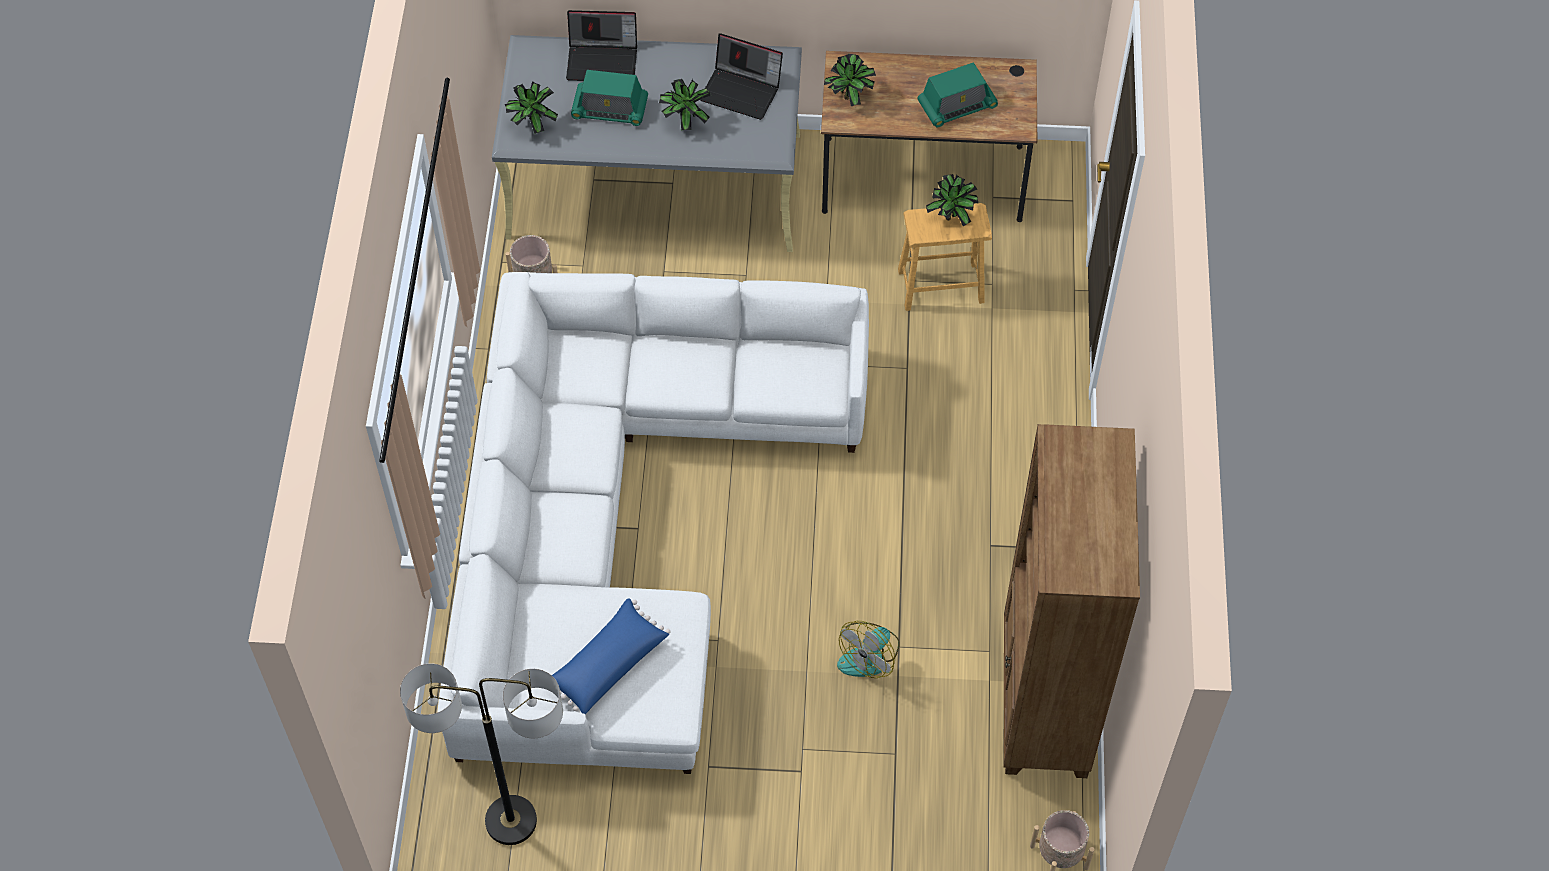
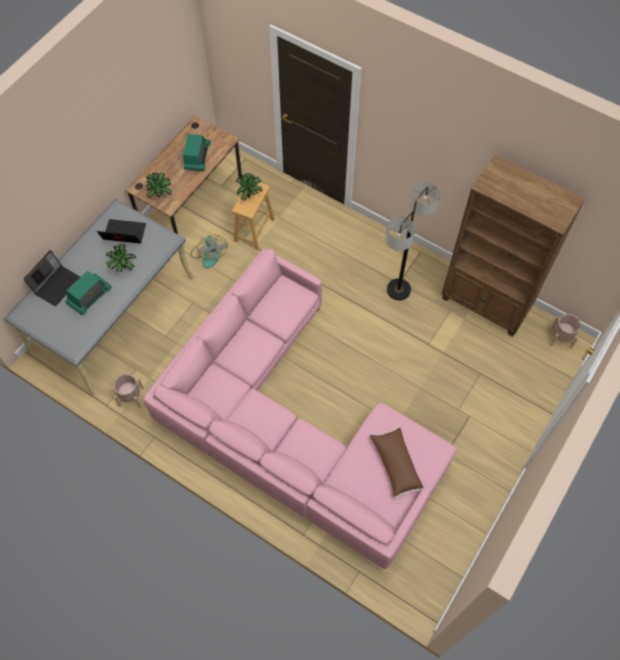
camera: 60 degrees left, 5 degrees up
(511, 820) = (429, 557): floor lamp -> floor lamp (398, 290)
(532, 126) = (72, 336): potted plant -> none
(607, 664) = (395, 464): blue pillow -> brown pillow
(620, 520) = (293, 425): white sofa -> pink sofa
(742, 91) = (123, 235): laptop -> laptop turned 135 degrees counterclockwise
(869, 655) = (426, 358): fan -> fan (209, 254)

